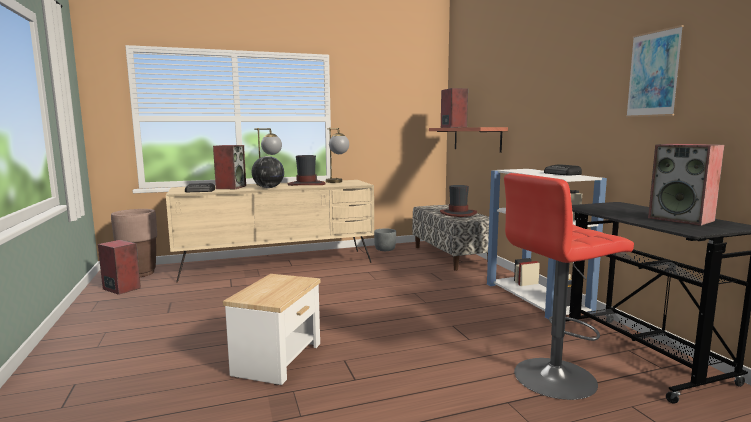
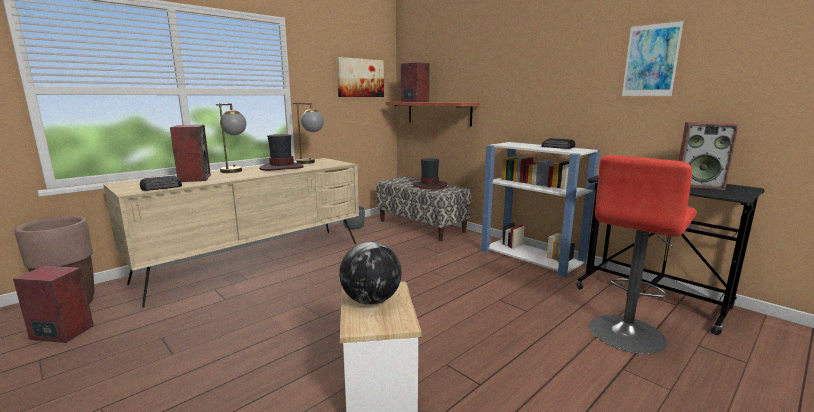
camera: 25 degrees left, 5 degrees up
(268, 188) = (245, 175): globe -> globe (371, 301)
(404, 105) = (360, 78): none -> picture

